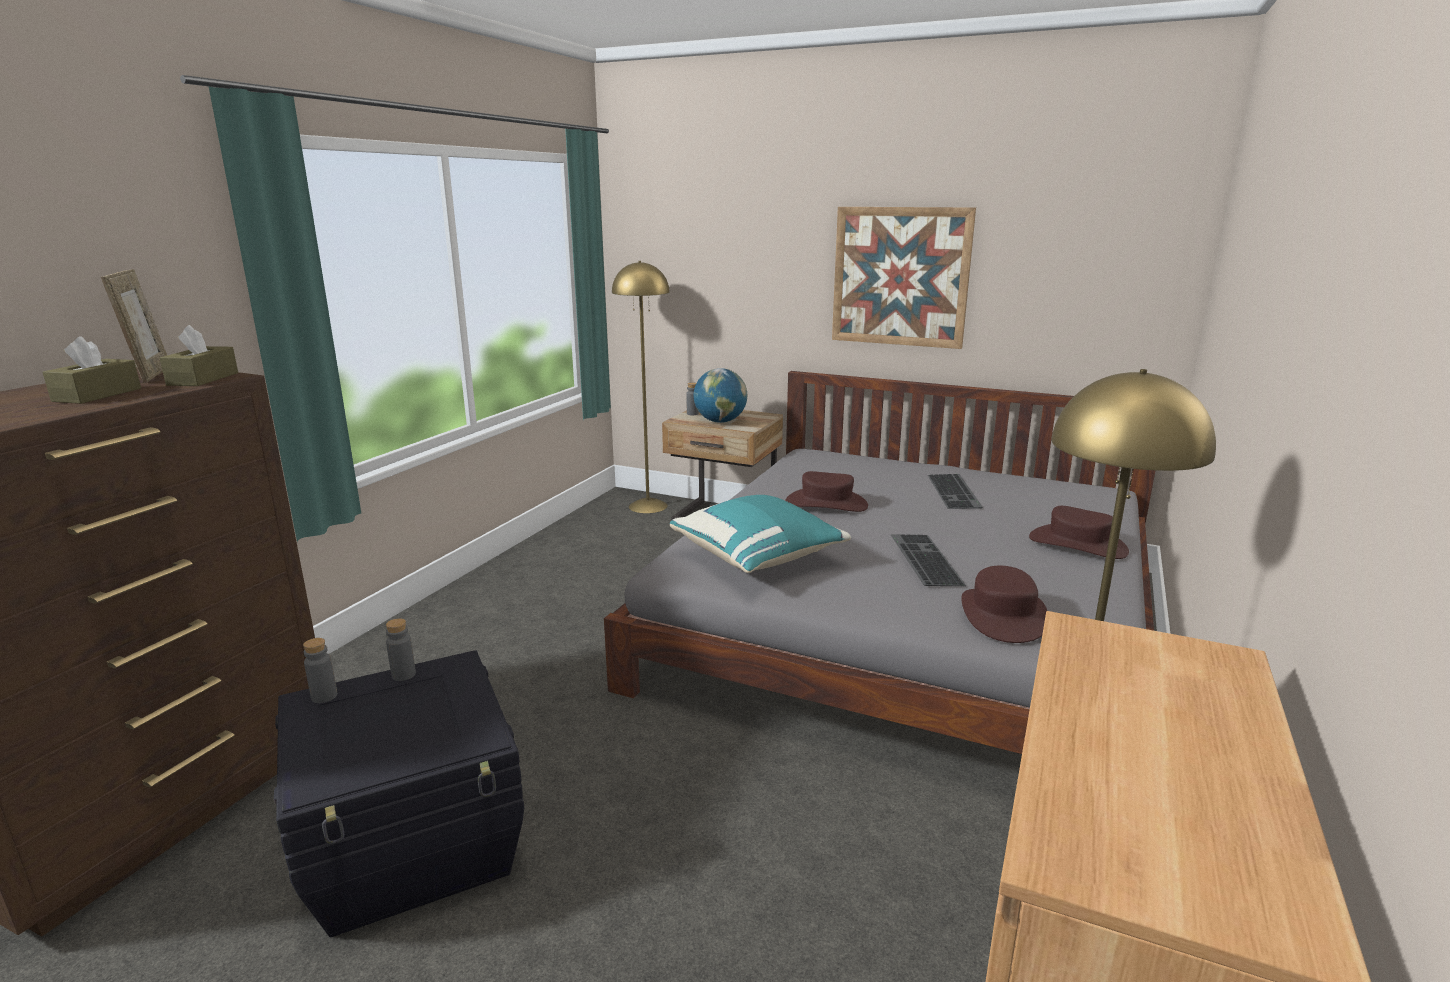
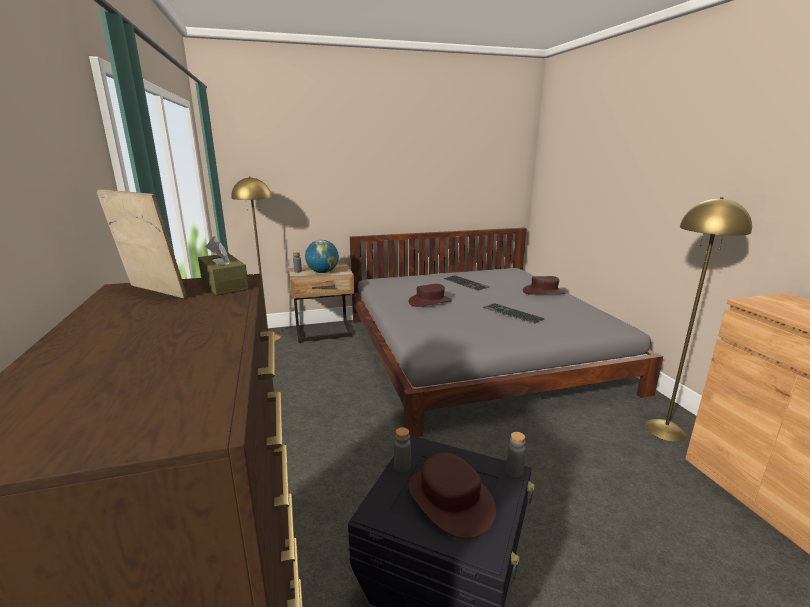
camera: 40 degrees left, 0 degrees up
(97, 395) = (187, 315): brown tissue box -> none
(324, 696) = (383, 504): grey bottle -> grey bottle (514, 471)
(759, 557) = (454, 334): turquoise pillow -> none
(900, 277) = (405, 178): picture -> none
(1002, 615) = (575, 325): brown hat -> brown hat (449, 500)

